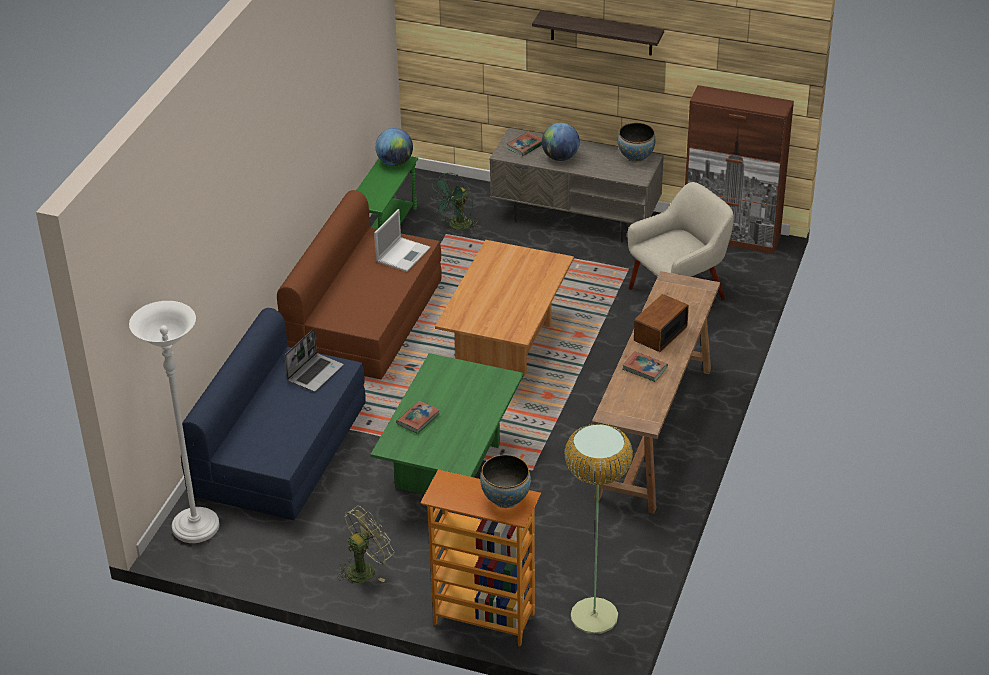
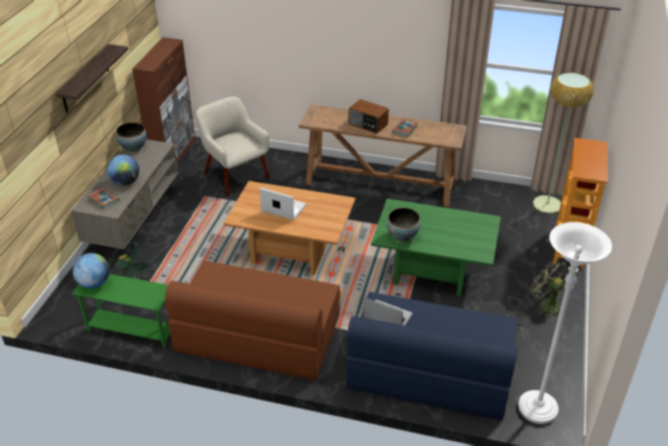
camera: 95 degrees left, 0 degrees up
(403, 254) = (222, 279): laptop -> laptop (283, 208)
(418, 419) = (448, 243): book -> none
(506, 499) = (586, 149): bowl -> bowl (402, 237)

